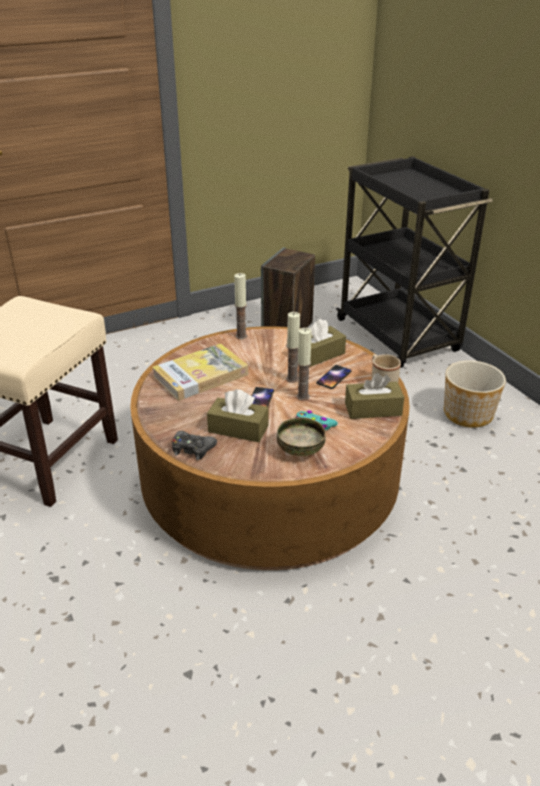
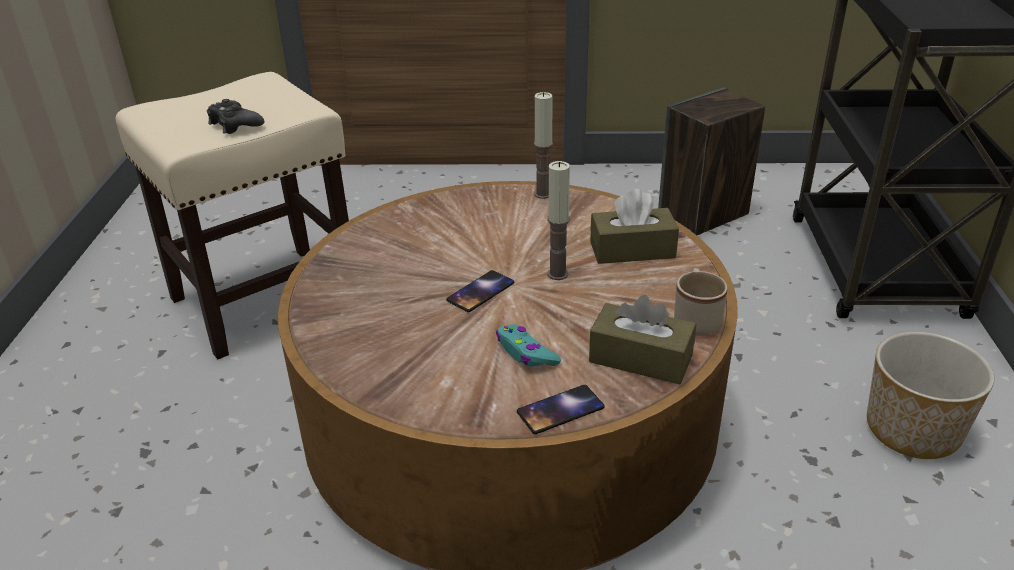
camera: 30 degrees right, 0 degrees up
(192, 449) = (323, 332): black game controller -> black game controller (235, 124)
(200, 375) = (435, 233): book -> none
(238, 429) = (410, 323): brown tissue box -> none
(299, 450) = (465, 385): bowl -> none
(303, 396) = (548, 304): candle -> none
(334, 377) = (624, 289): phone -> phone (560, 410)

